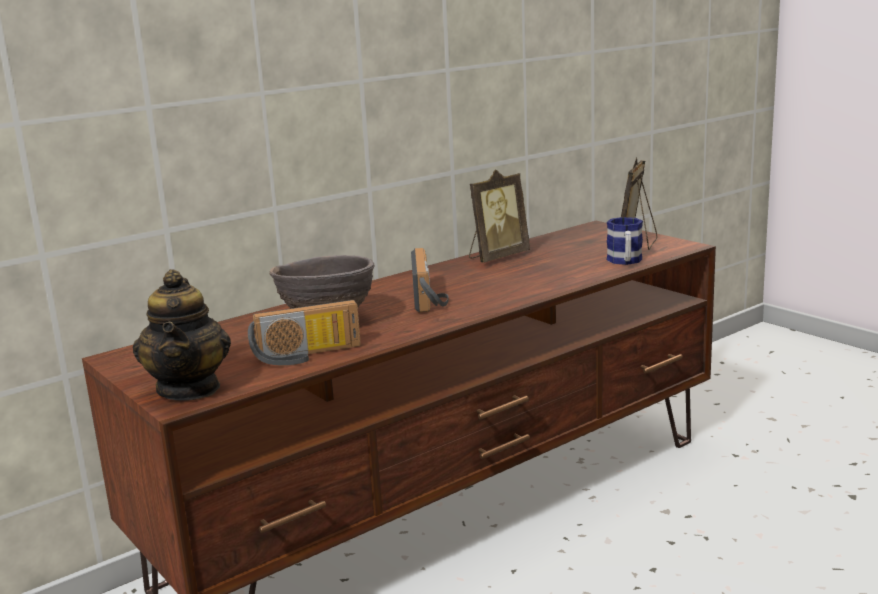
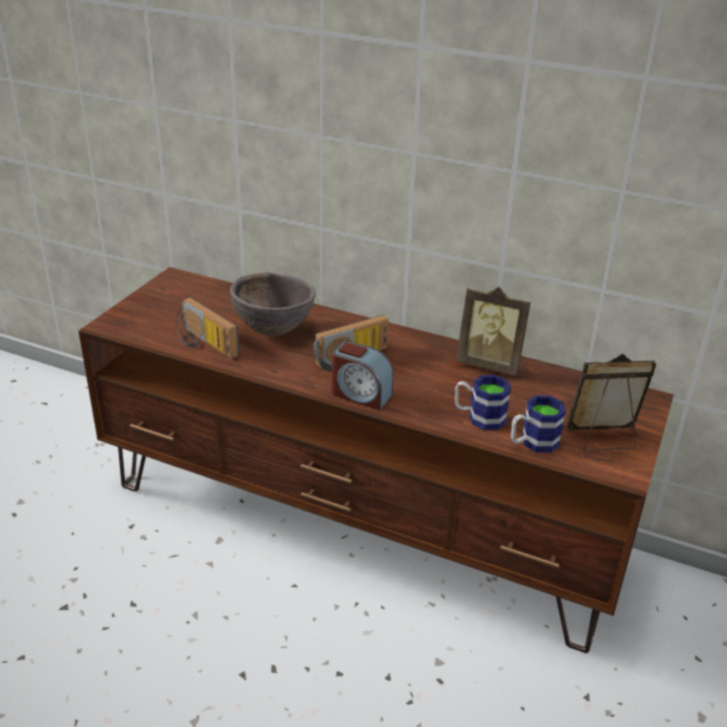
camera: 60 degrees right, 15 degrees up
(189, 389) = (131, 320): teapot -> none
(494, 303) = (360, 394): none -> alarm clock
(574, 271) = (479, 417): none -> mug

